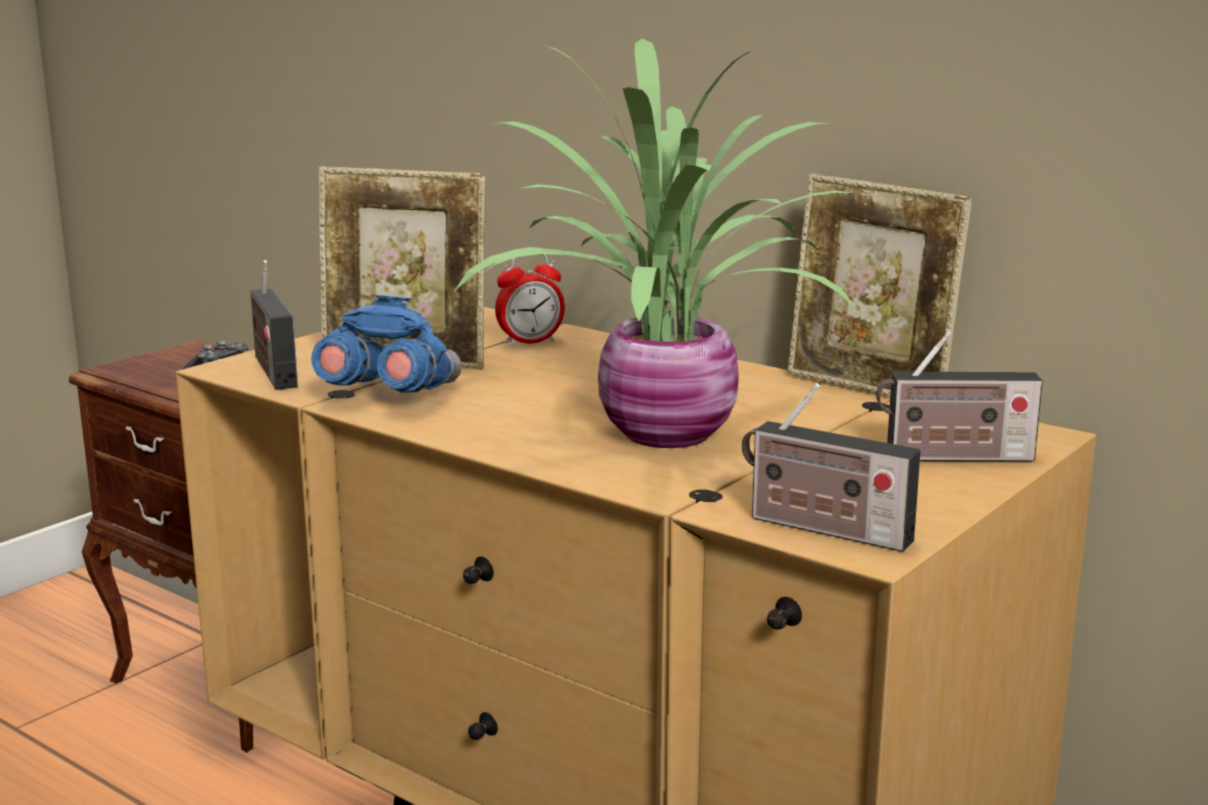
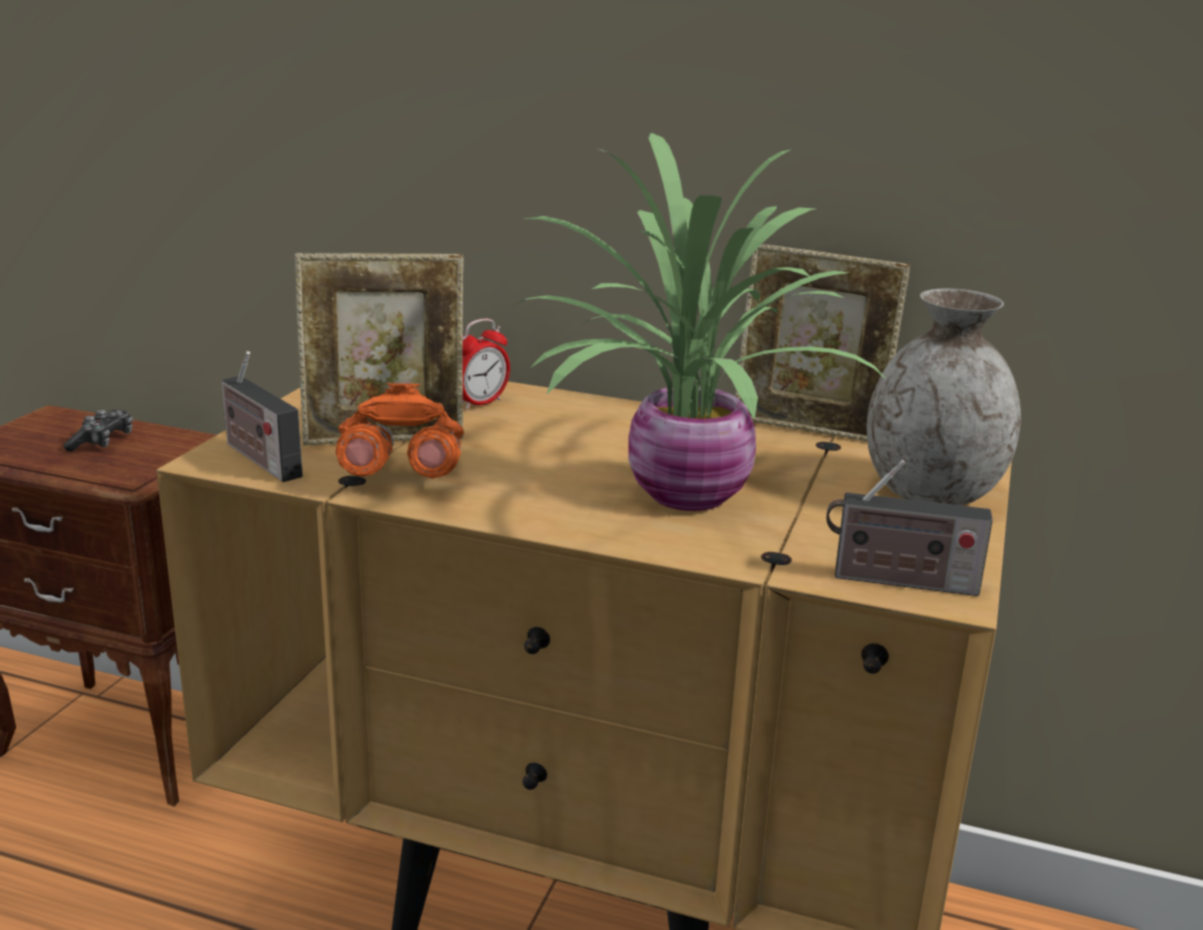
camera: 20 degrees left, 5 degrees up
(389, 394) = (402, 477): blue binoculars -> orange binoculars
(952, 457) = (931, 493): radio -> grey vase

